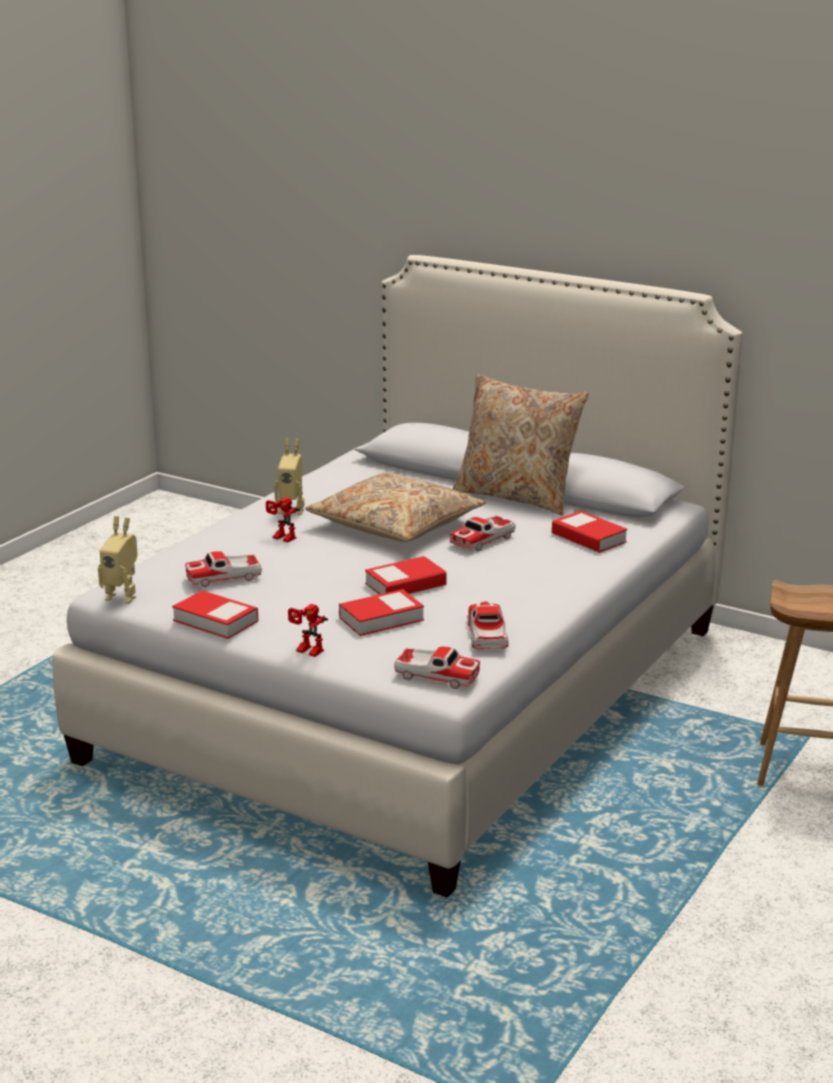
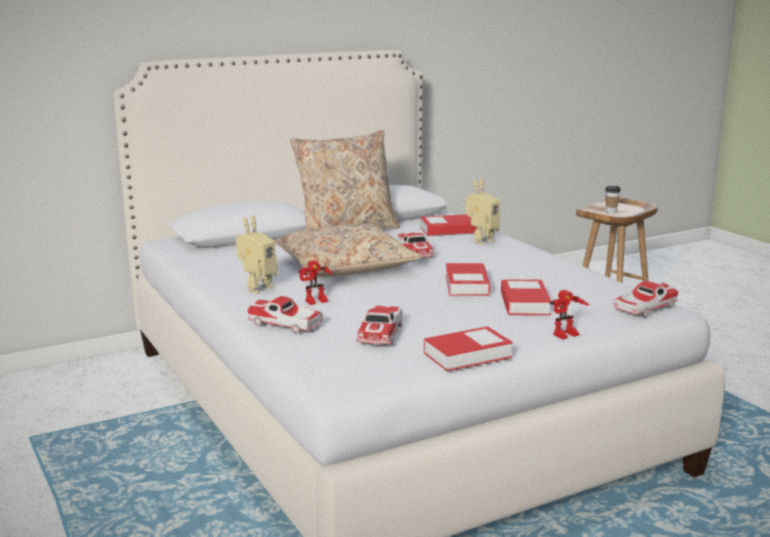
camera: 60 degrees left, 5 degrees down
(122, 596) = (359, 383): toy robot -> toy robot (481, 241)
(487, 636) = (586, 283): toy car -> toy car (285, 324)
(799, 601) = (611, 212): none -> cup

